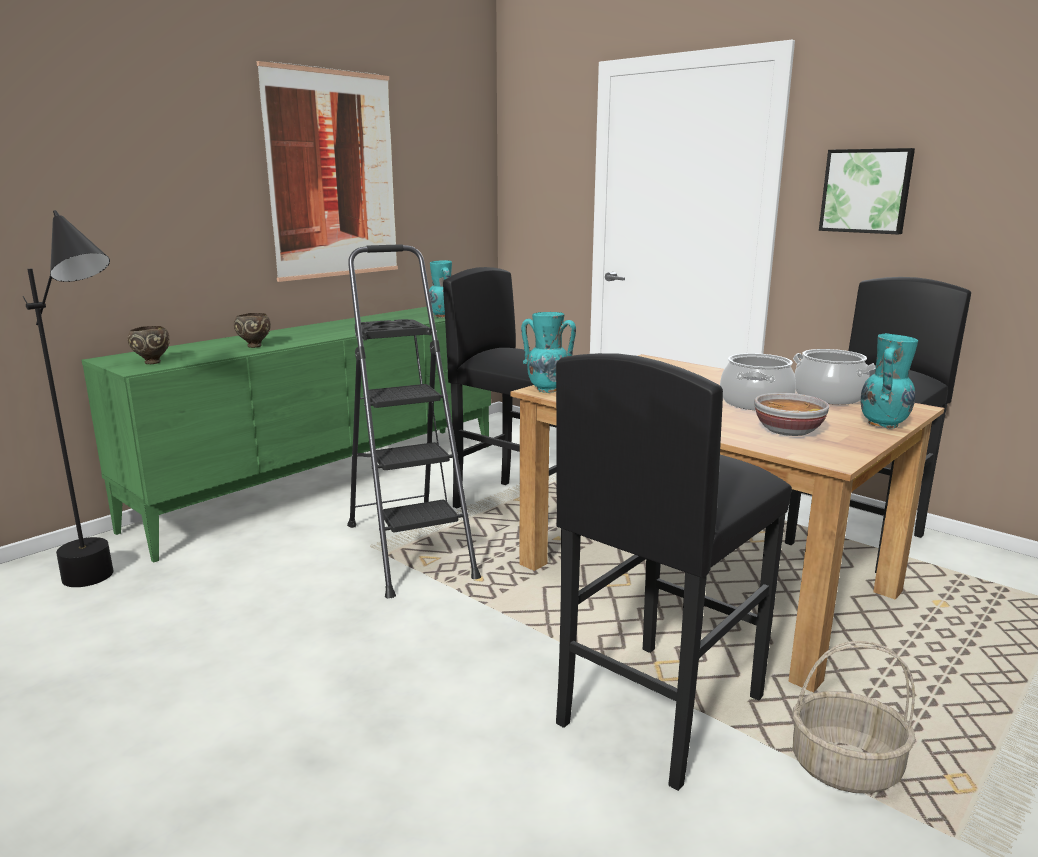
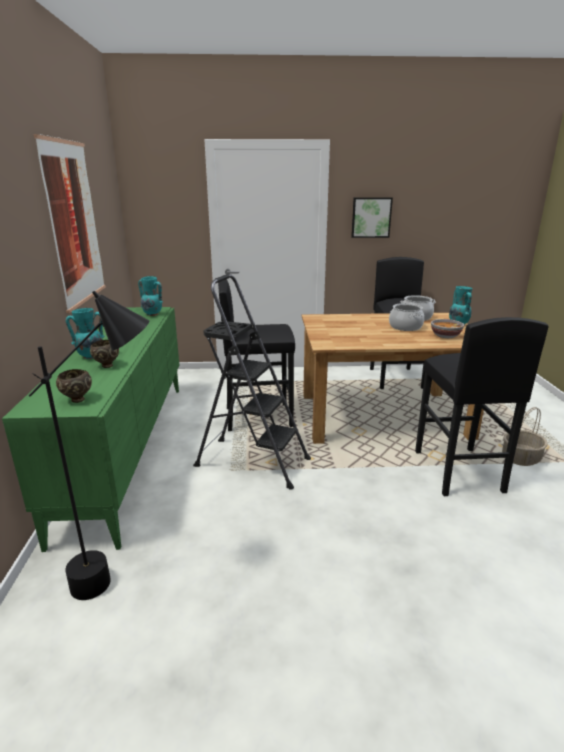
camera: 45 degrees left, 5 degrees up
(547, 390) = (324, 344): turquoise vase -> turquoise vase (90, 357)

